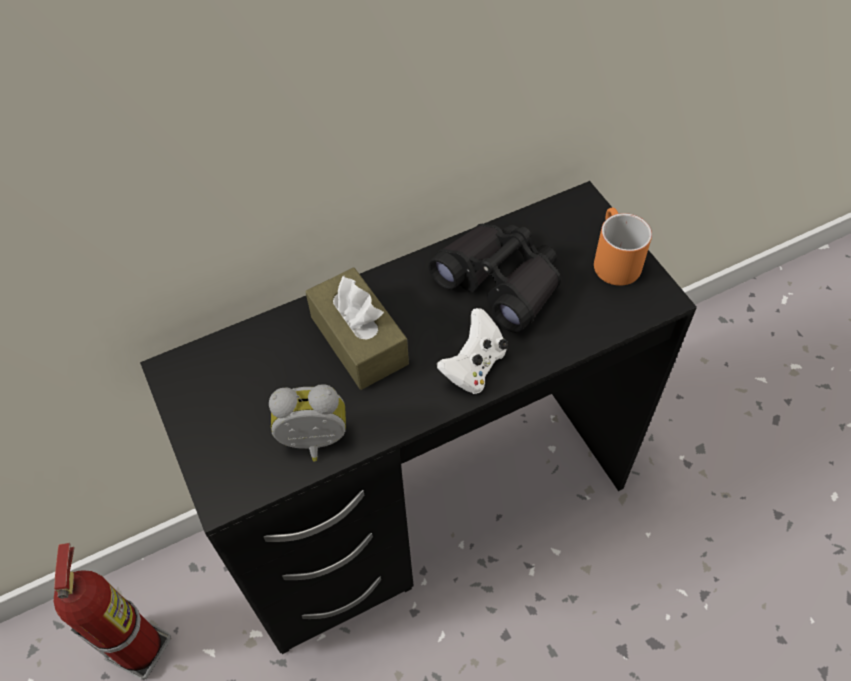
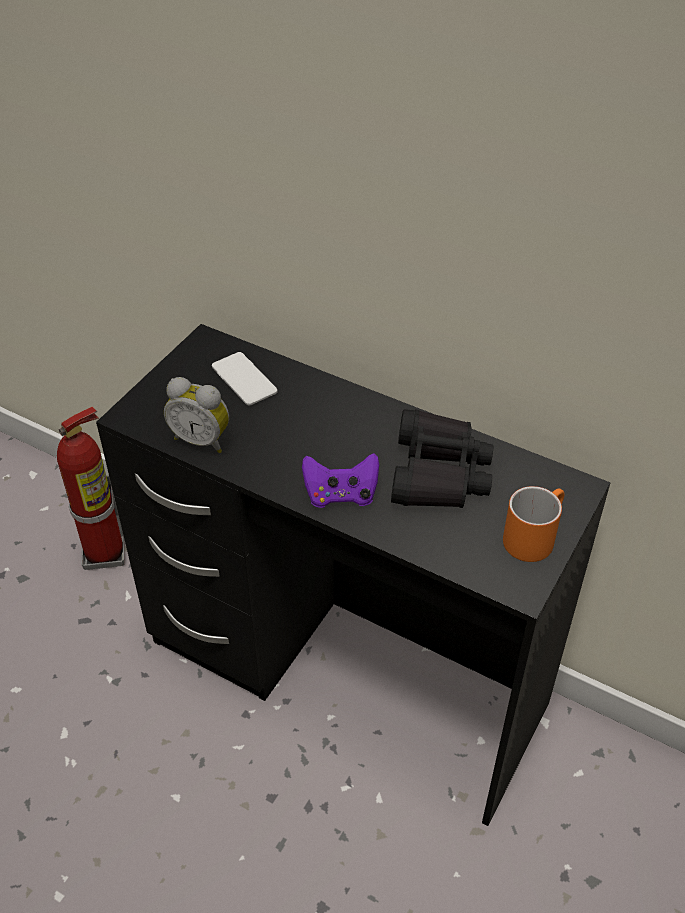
camera: 55 degrees right, 10 degrees down
(259, 365) = (244, 379): none -> phone
(314, 443) = (202, 439): alarm clock -> alarm clock turned 150 degrees clockwise
(359, 340) = (309, 419): brown tissue box -> none
(474, 366) = (341, 495): white game controller -> purple game controller

